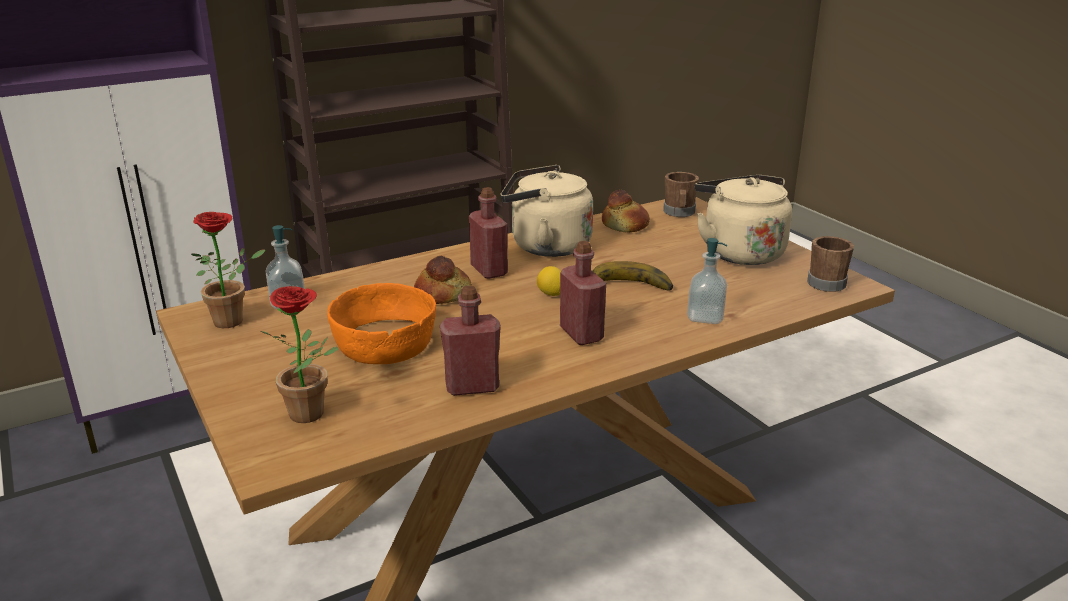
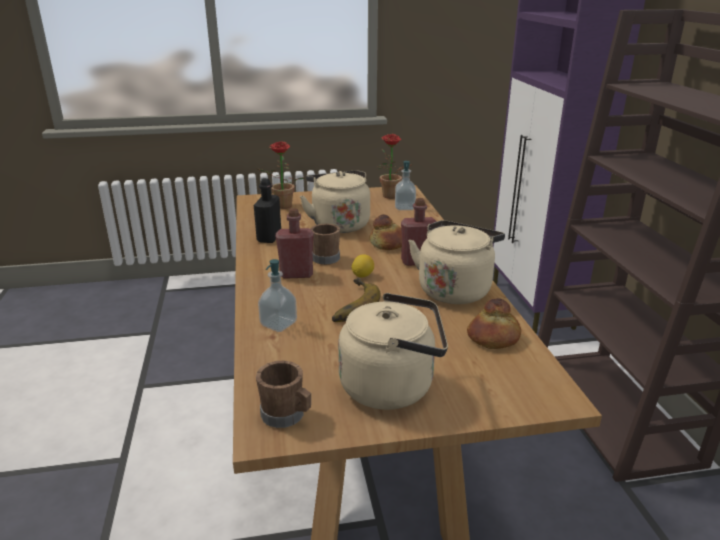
camera: 110 degrees right, 0 degrees up
(383, 340) = (339, 224): orange bowl -> beige kettle
(472, 387) = (269, 237): red bottle -> black bottle
(679, 213) = (523, 382): brown mug -> brown mug (322, 258)

